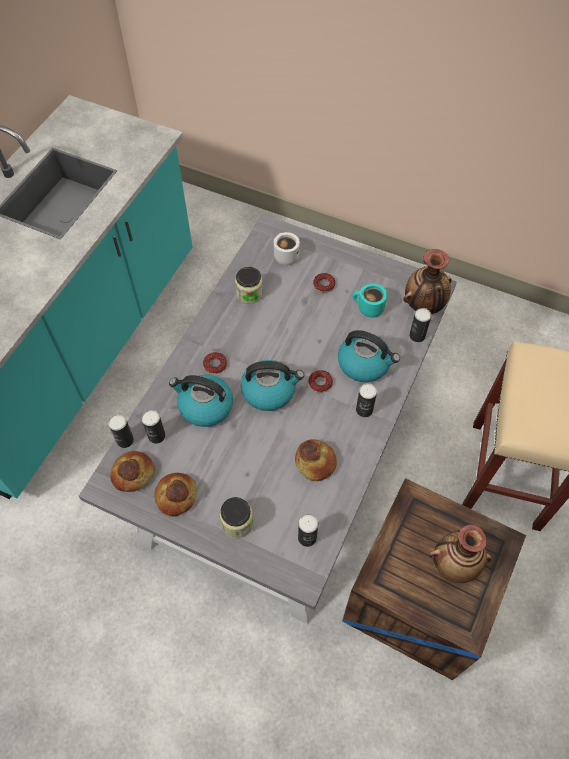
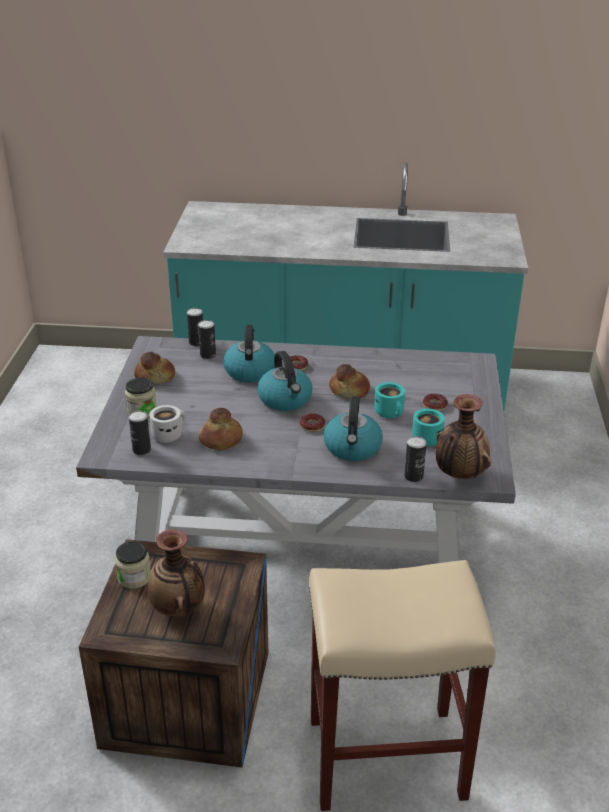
camera: 70 degrees right, 25 degrees down
(133, 473) = (167, 353): bread -> bread (350, 390)
(249, 294) = (389, 366): jar -> jar (134, 577)
(284, 256) = (452, 376): white mug -> white mug (168, 434)
(323, 319) = (391, 413): none -> turquoise mug
(364, 410) = (296, 458): can -> none

